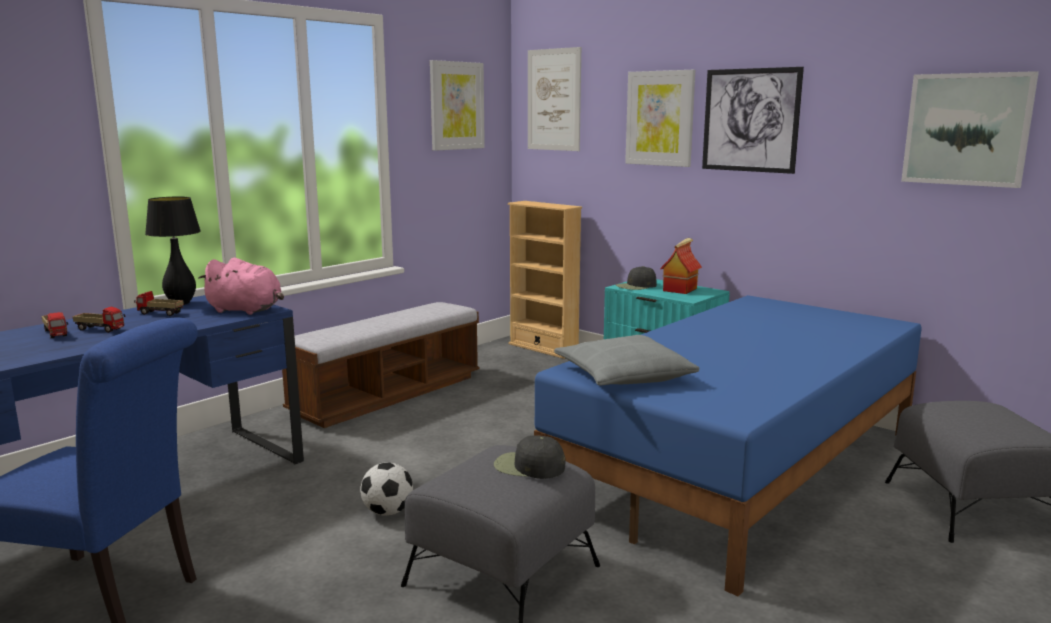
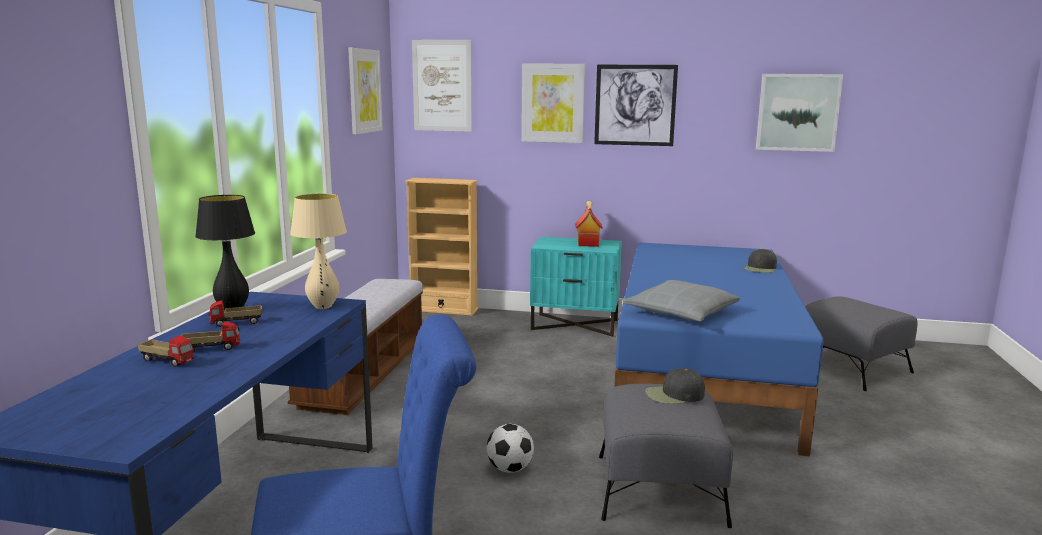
camera: 30 degrees left, 0 degrees up
(247, 310) = (323, 307): pink plush toy -> beige table lamp
(636, 286) = (552, 244): black cap -> black cap (760, 268)

